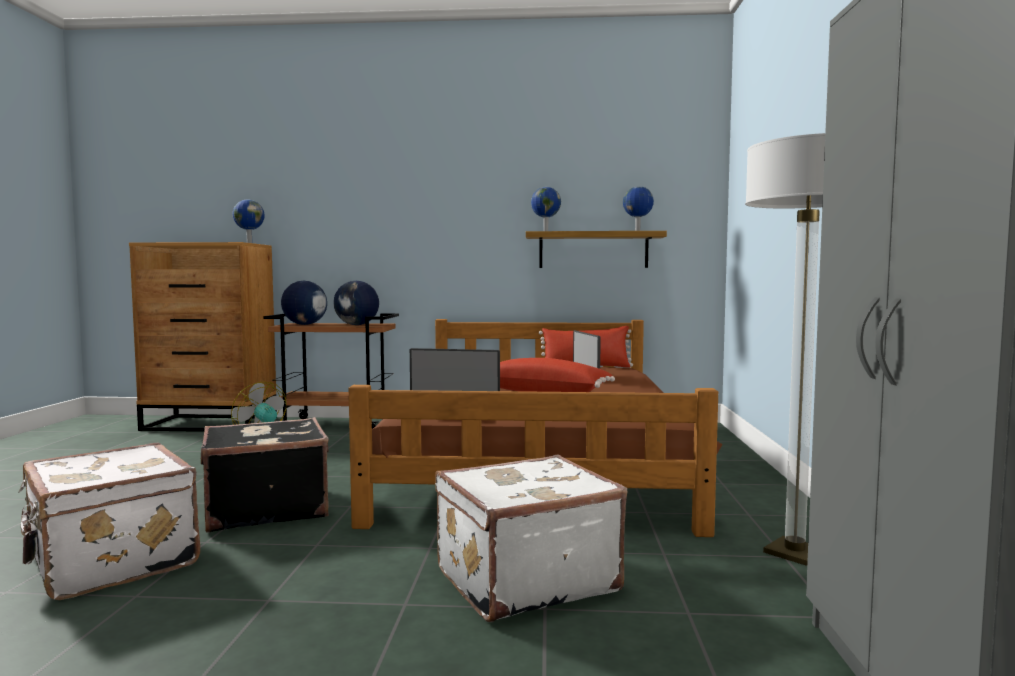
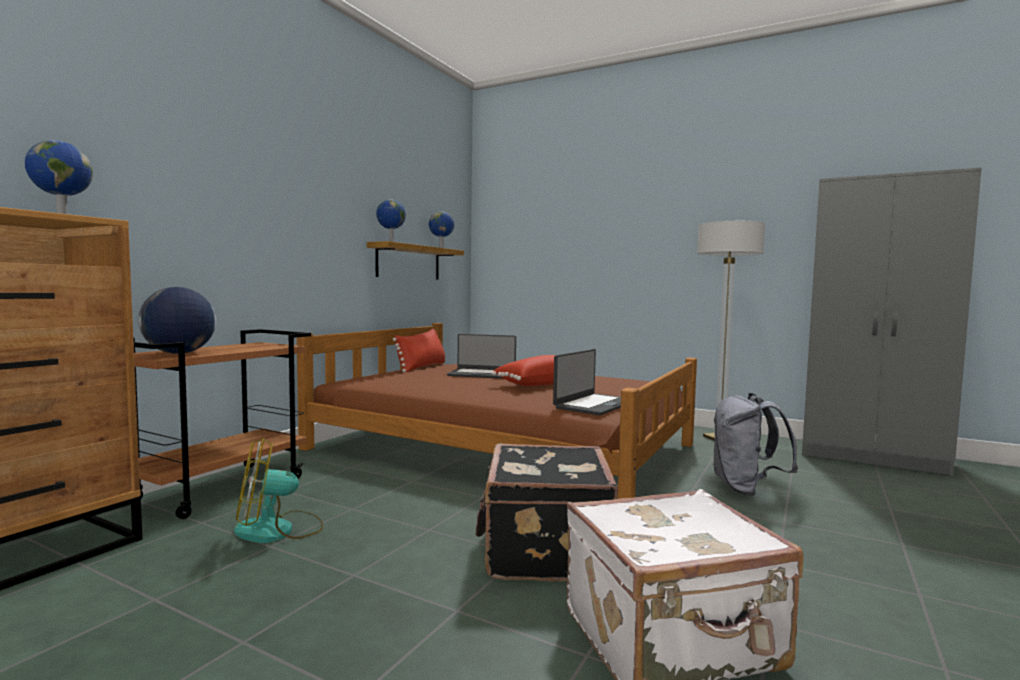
camera: 65 degrees left, 0 degrees up
(357, 325) = (253, 347): globe -> none
(523, 579) = (746, 489): white suitcase -> grey backpack

